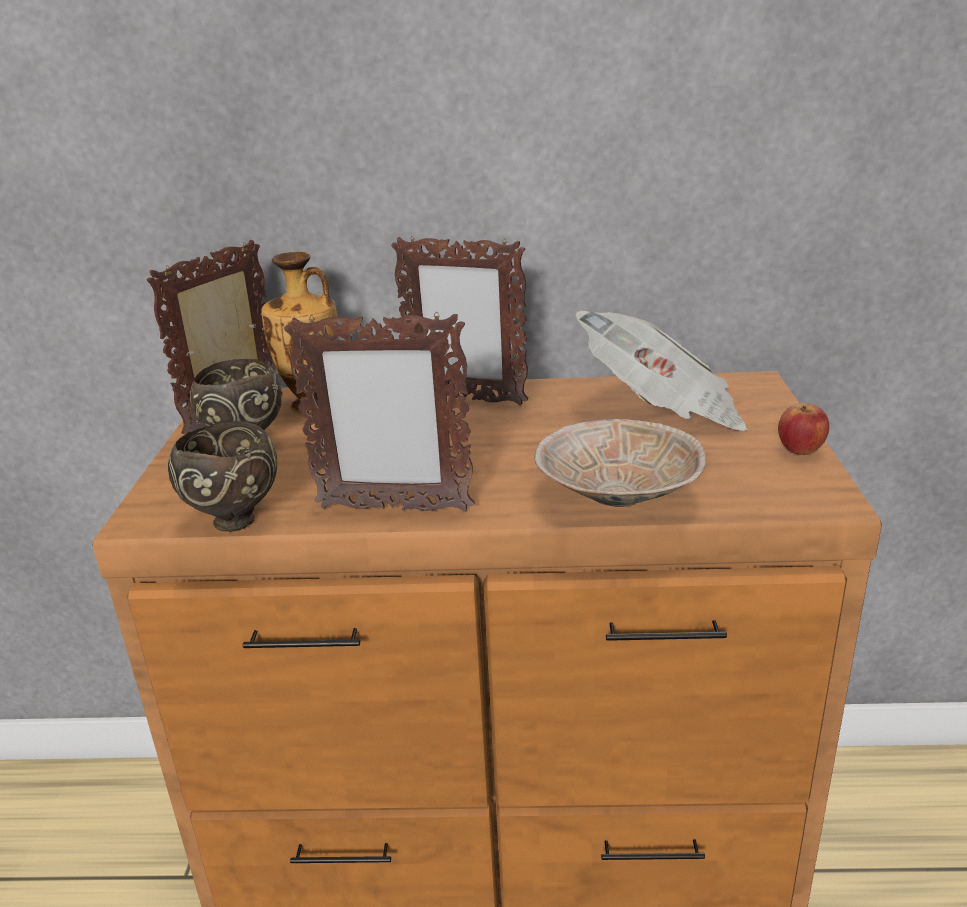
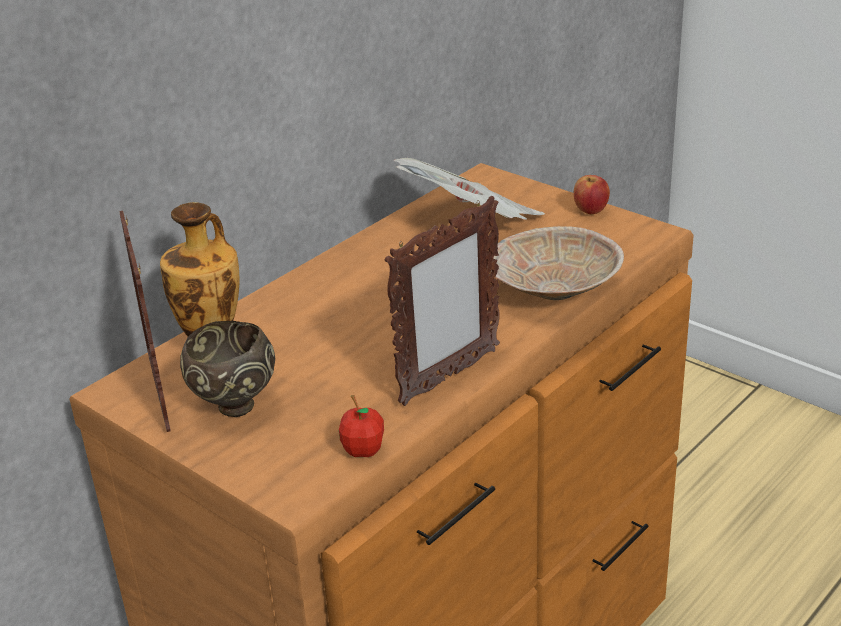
camera: 50 degrees left, 5 degrees up
(235, 520) = (363, 450): brown bowl -> apple
(466, 398) = (322, 283): picture frame -> none

